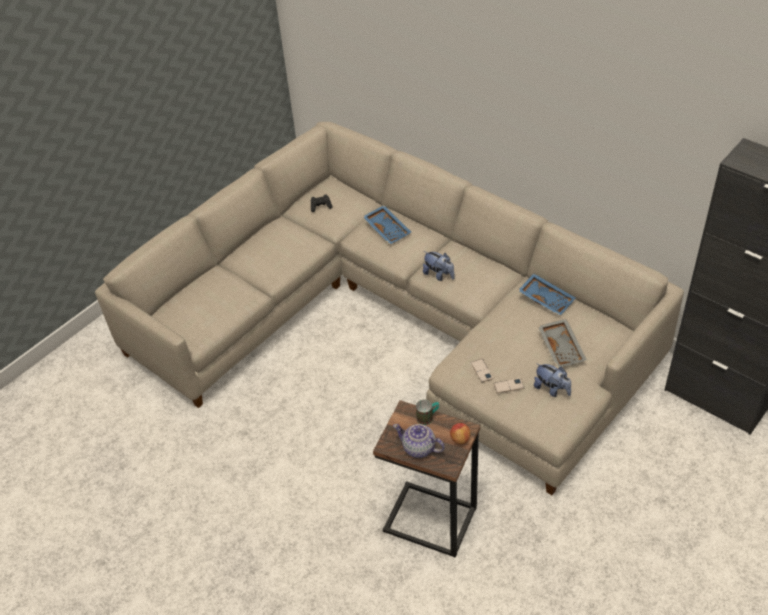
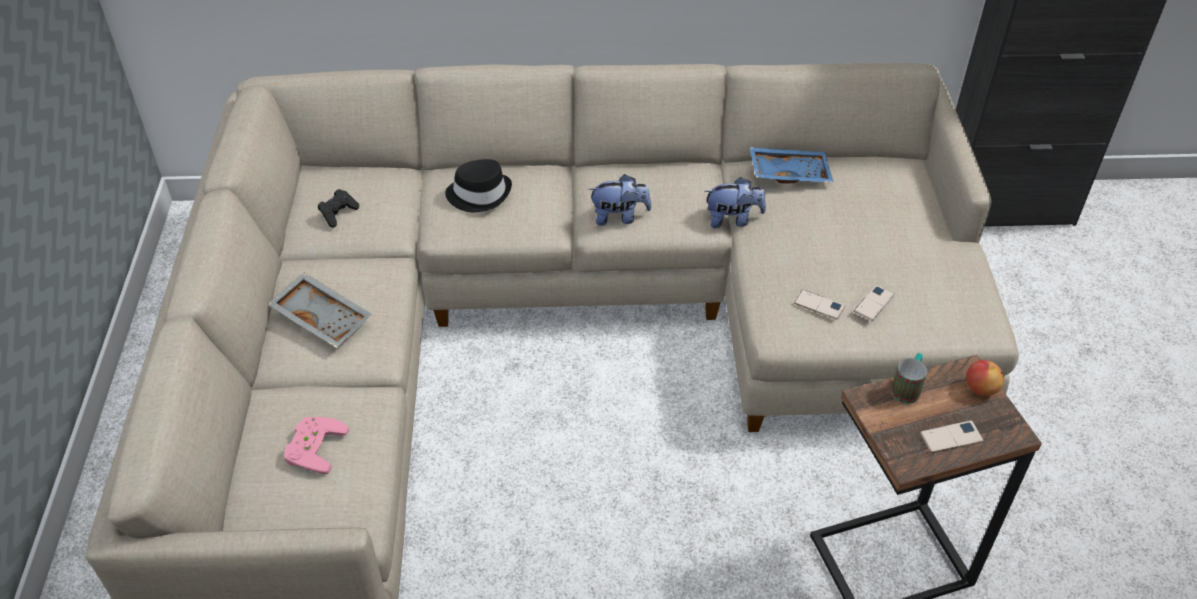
camera: 45 degrees left, 0 degrees up
(211, 300) = (312, 447): none -> pink game controller
(388, 229) = (479, 194): blue tray -> black hat
(419, 448) = (951, 437): teapot -> phone
(552, 389) = (923, 276): plush toy -> plush toy (732, 219)
(562, 348) = (878, 219): grey tray -> grey tray (323, 317)

